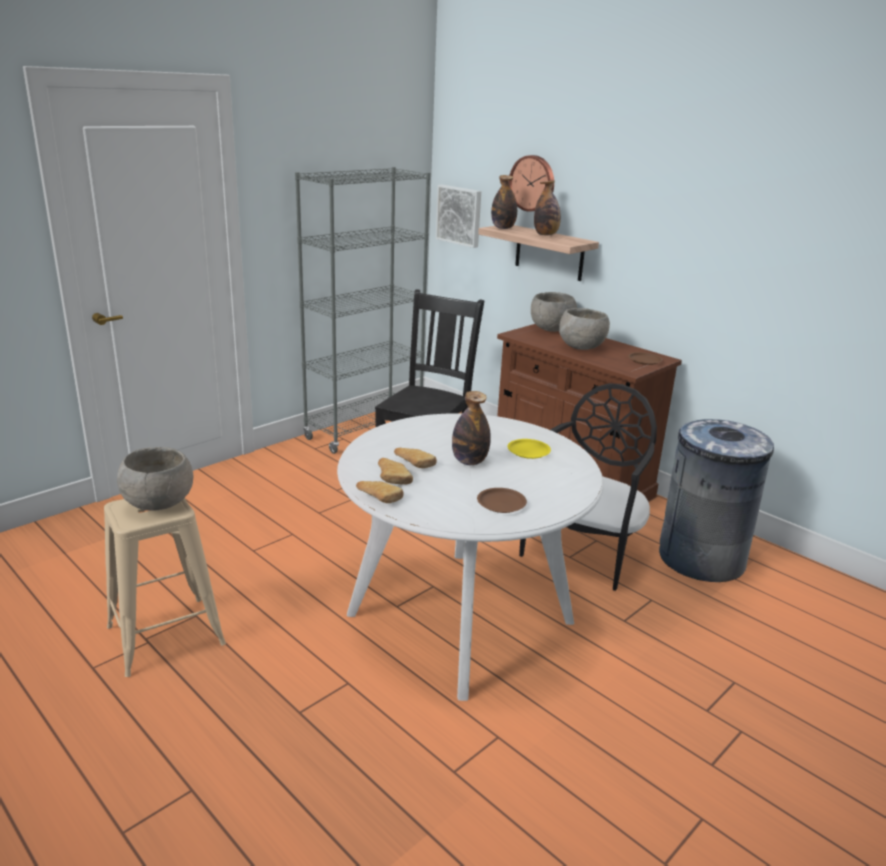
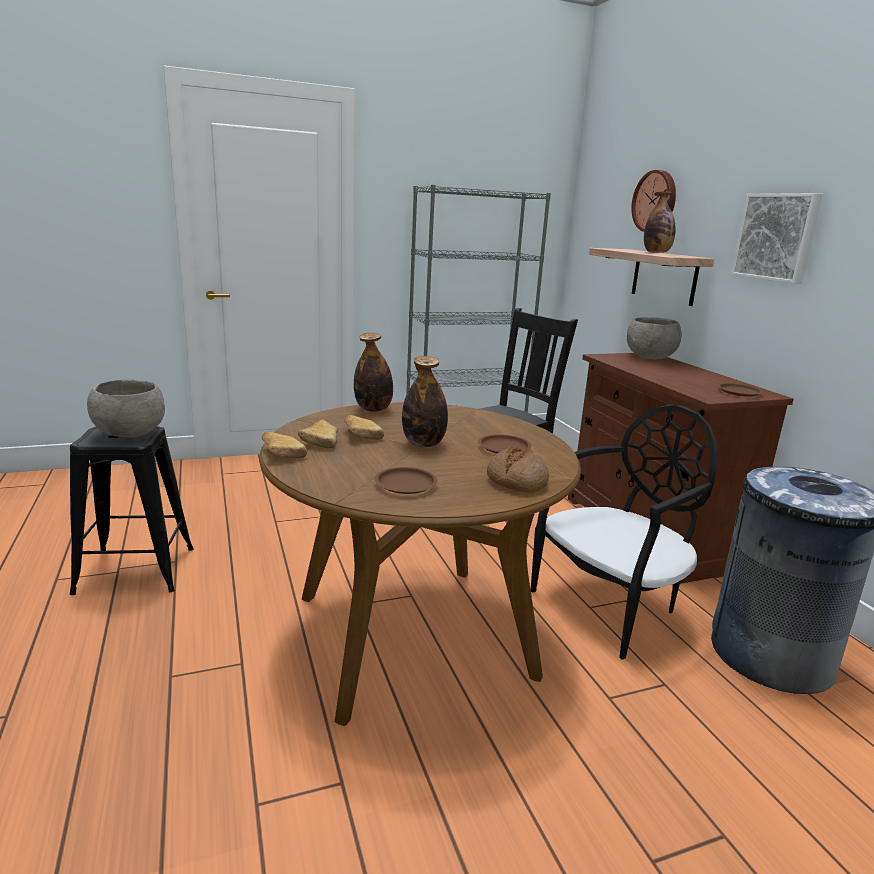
camera: 25 degrees right, 5 degrees down
(165, 636) = (134, 570): beige stool -> black stool
(460, 215) = (589, 246): picture -> picture (776, 237)
(460, 617) = (413, 634): white dining table -> brown dining table
(503, 228) = (616, 249): bottle -> bottle (373, 409)
(528, 452) = (504, 448): yellow plate -> brown plate
(567, 481) = (516, 481): none -> bread
(581, 348) = (668, 374): grey bowl -> none

